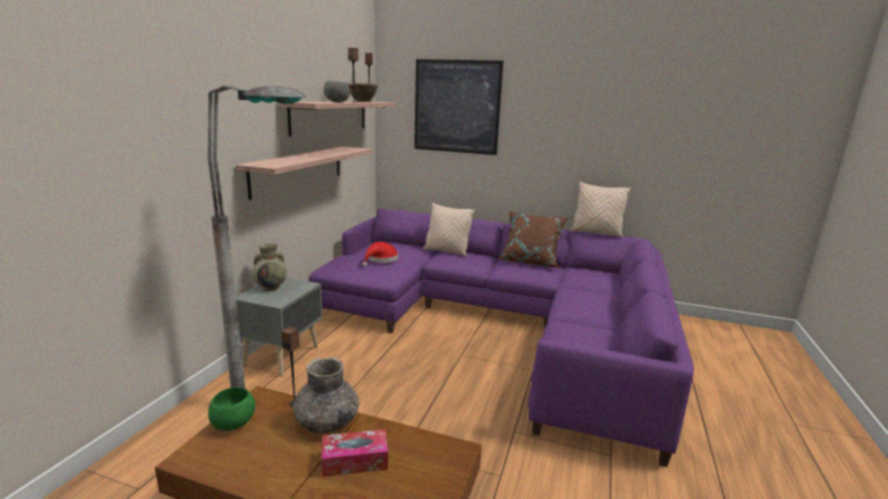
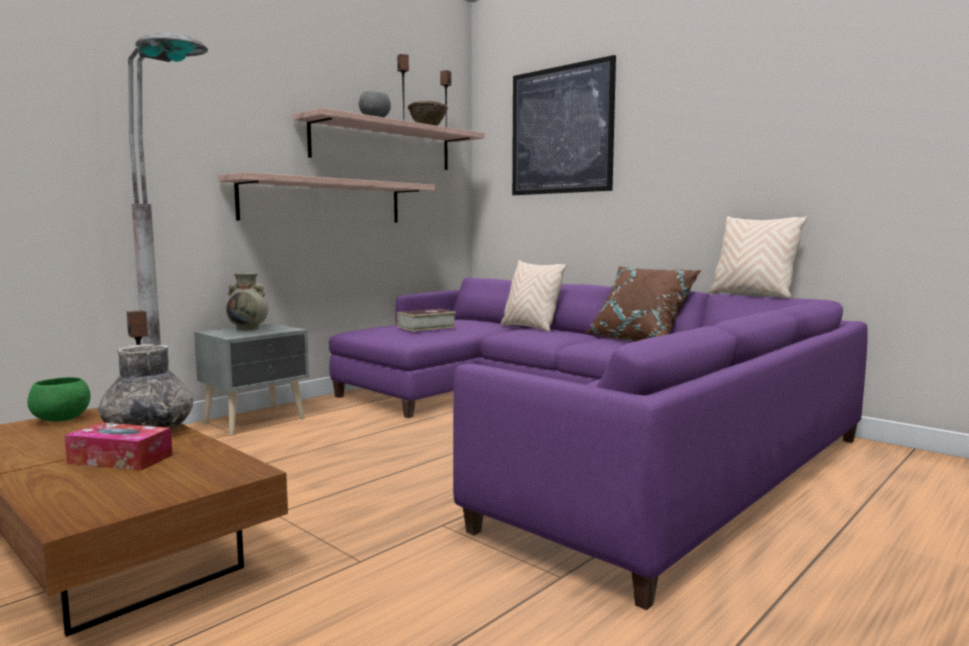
camera: 25 degrees right, 10 degrees down
(381, 259) = (426, 327): red hat -> book

